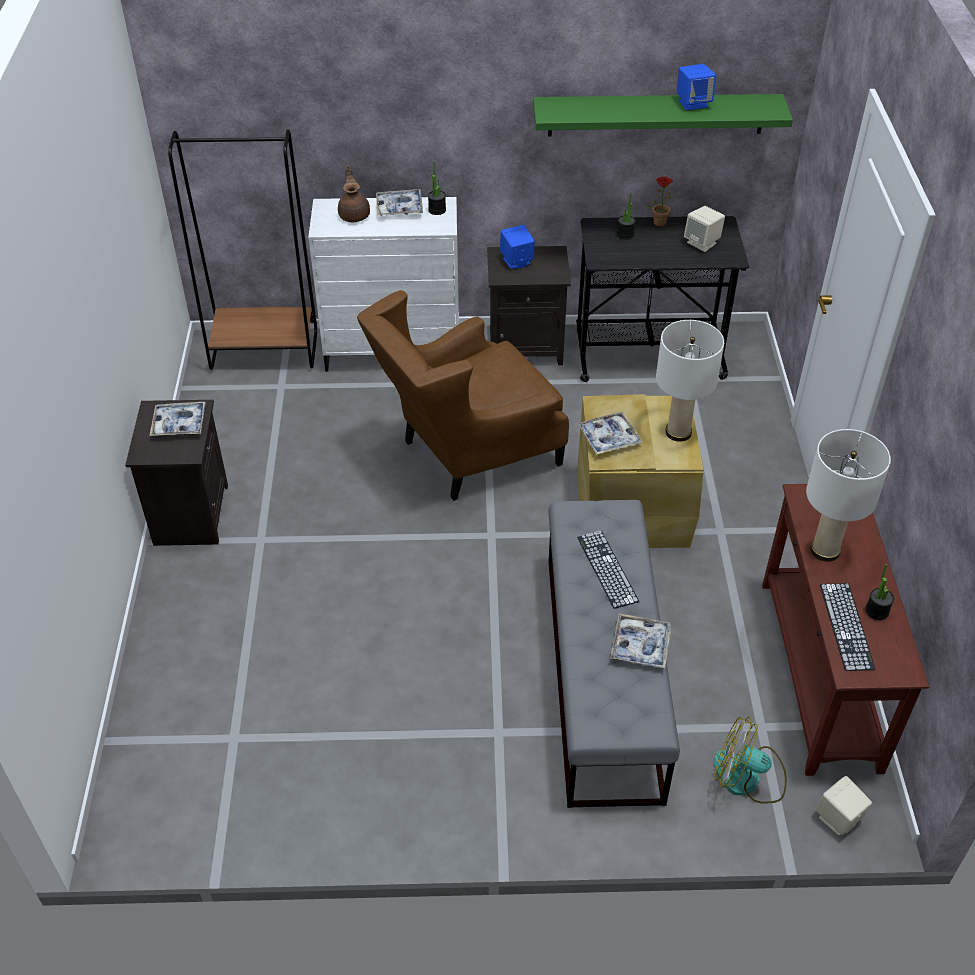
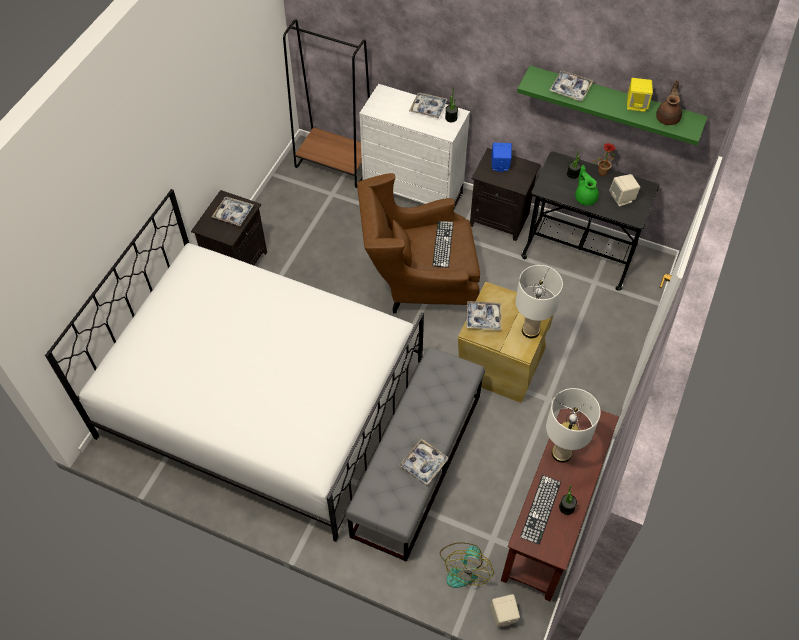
camera: 25 degrees right, 10 degrees up
(330, 679) = (261, 401): none -> white bed
(354, 215) = (397, 105): brown teapot -> brown teapot (668, 117)
(602, 108) = (570, 89): none -> tray
(607, 569) = (434, 405): keyboard -> keyboard (443, 244)
(657, 254) = (585, 197): none -> green teapot
(693, 103) = (636, 105): blue speaker -> yellow speaker
(747, 778) = (464, 566): fan -> fan turned 120 degrees counterclockwise

